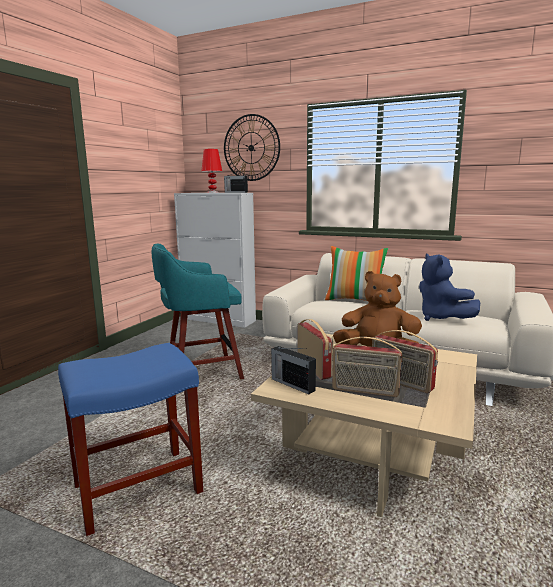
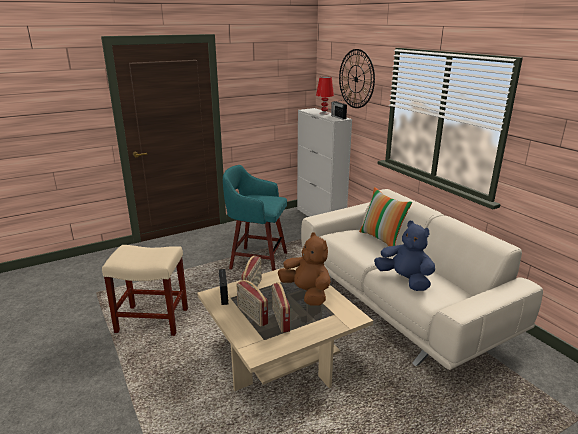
camera: 35 degrees right, 10 degrees up
(139, 488) = (153, 320): blue stool -> beige stool
(441, 318) = (405, 280): blue plush toy -> blue plush toy turned 120 degrees clockwise

